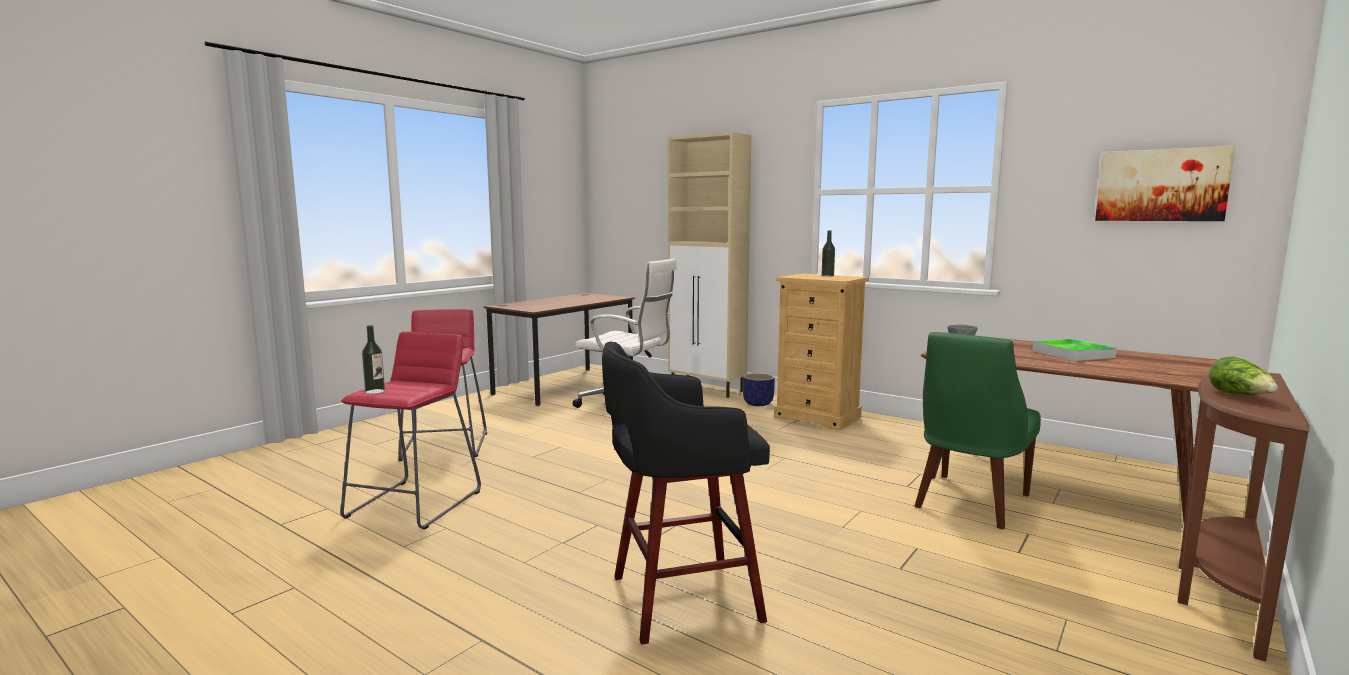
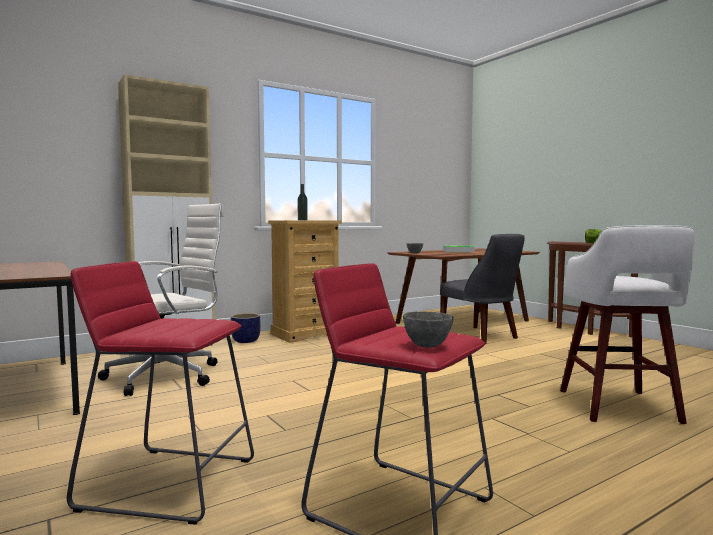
camera: 70 degrees left, 5 degrees down
(375, 391) = (426, 345): bottle -> grey bowl
(680, 599) = (619, 407): black stool -> white stool
(969, 502) = (481, 336): green chair -> grey chair
(1161, 185) = (436, 168): picture -> none

